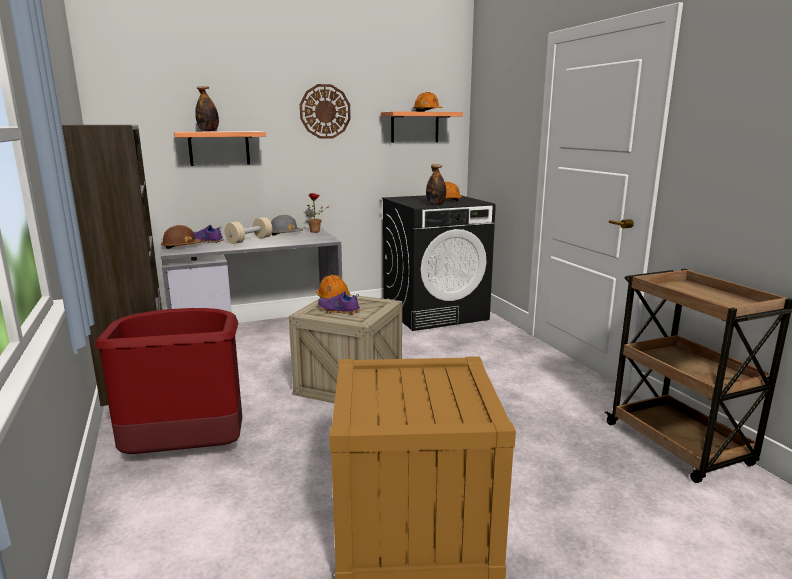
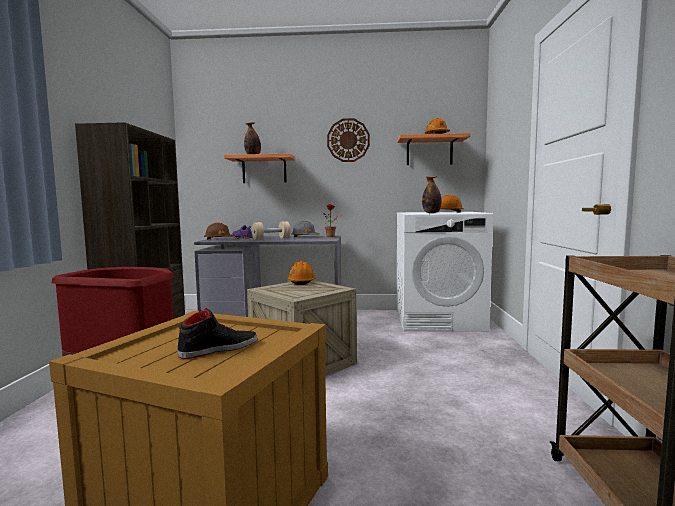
camera: 25 degrees right, 10 degrees down
(338, 311) = (290, 289): purple shoe -> none
(433, 395) = (218, 349): none -> black shoe
(435, 313) = (439, 320): black washing machine -> white washing machine

